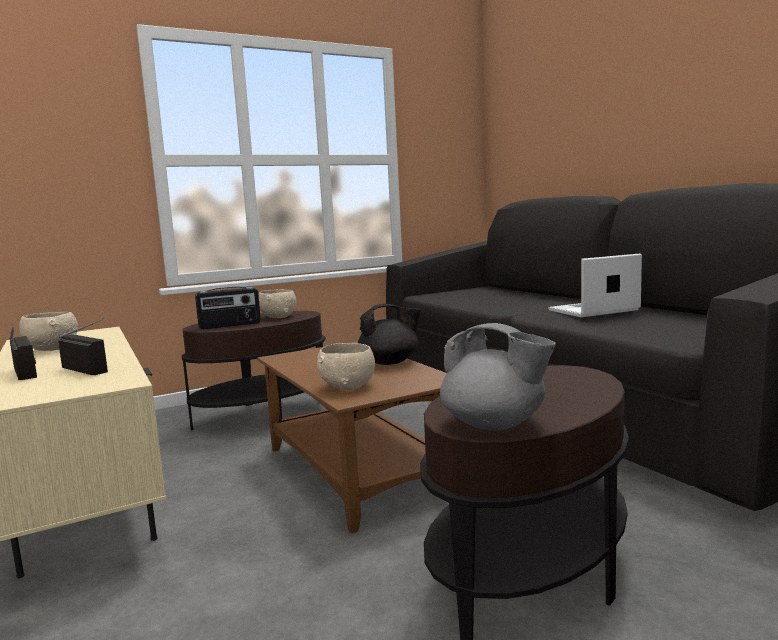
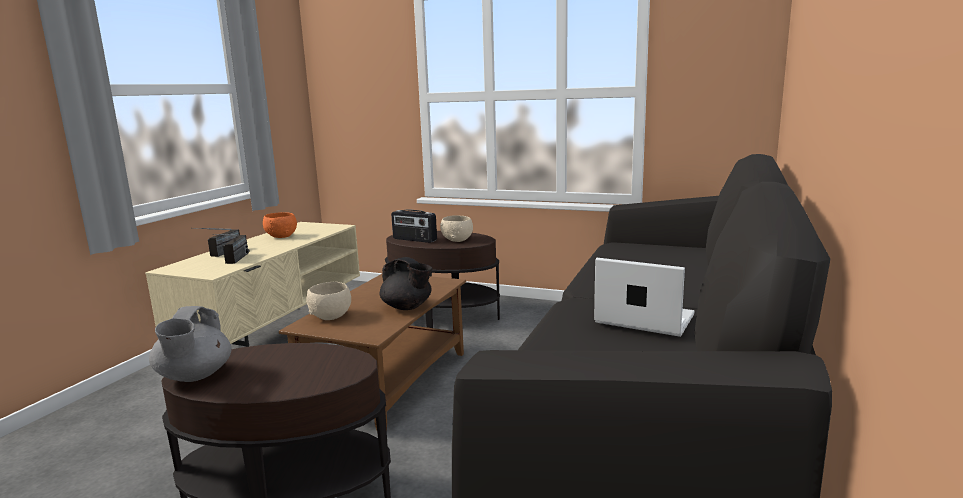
camera: 50 degrees right, 5 degrees up
(52, 349) = (282, 236): beige bowl -> orange bowl

